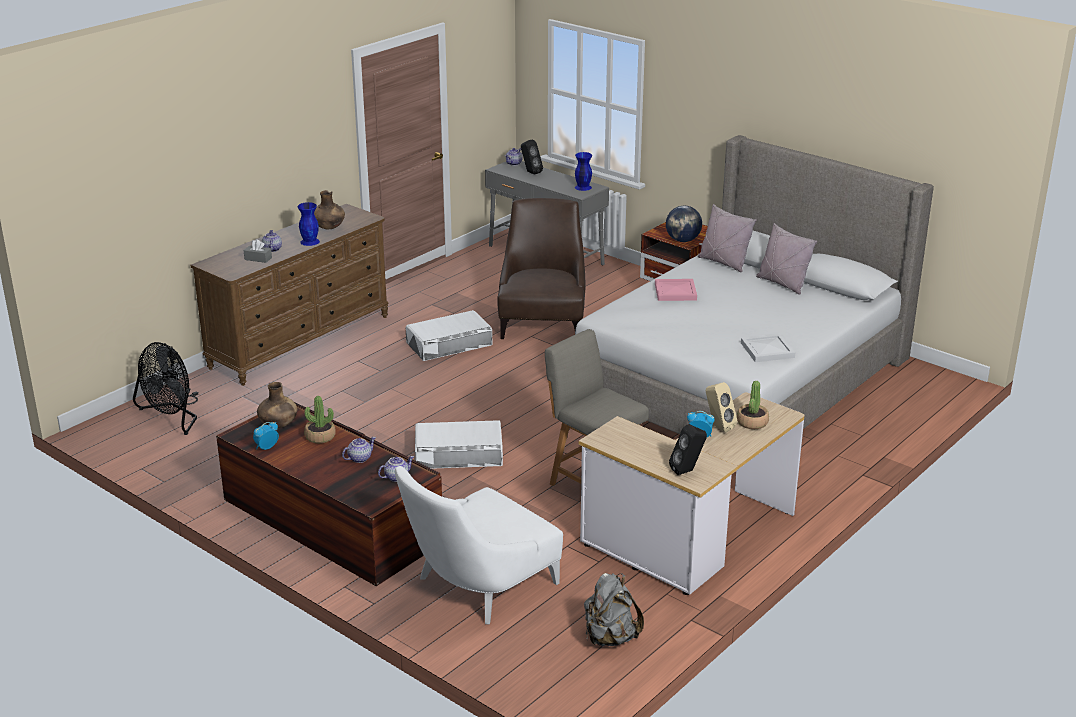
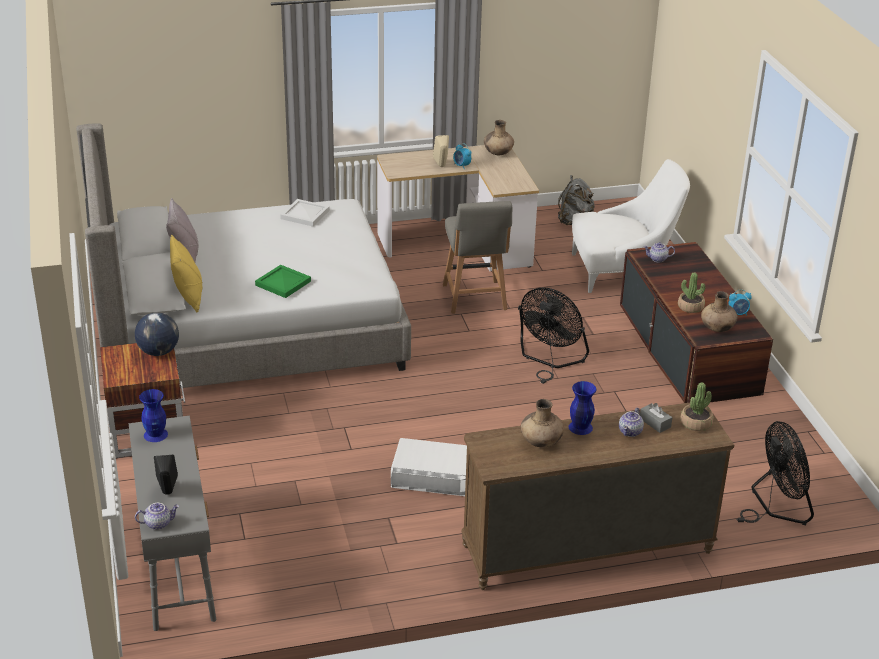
camera: 145 degrees left, 5 degrees up
(359, 458) = (673, 281): teapot -> none
(459, 453) = (547, 359): white storage box -> black fan
(543, 319) = (312, 465): brown armchair -> none
(674, 291) = (283, 284): pink tray -> green tray
(687, 471) = (498, 153): black speaker -> brown vase
(723, 263) = (188, 297): purple pillow -> yellow pillow
(752, 422) = (417, 162): potted plant -> potted plant (696, 423)

